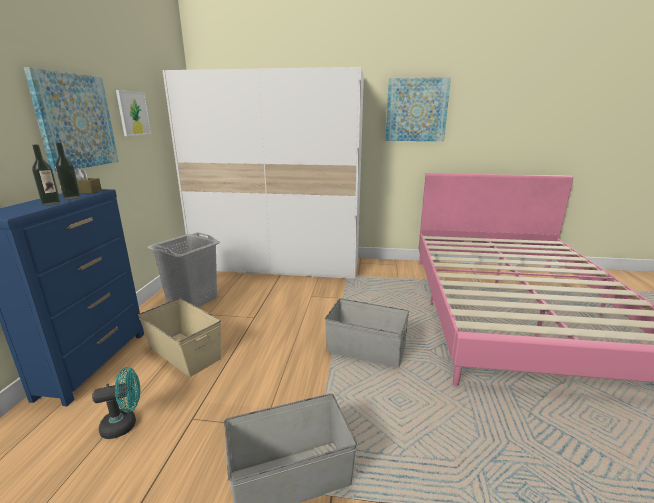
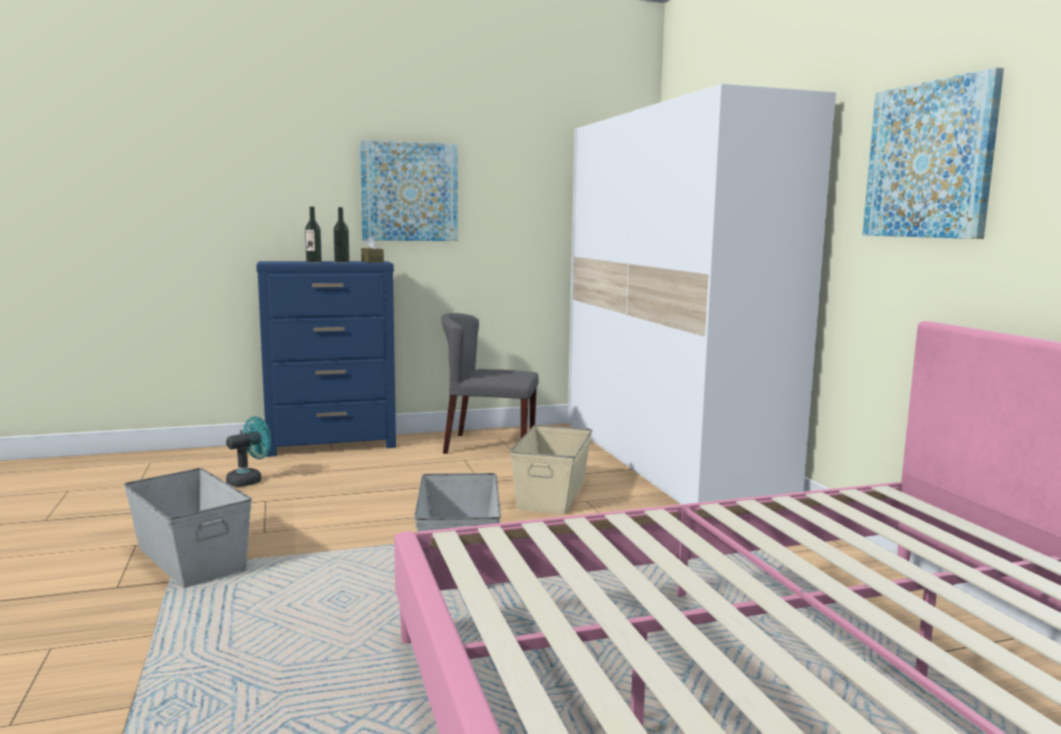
camera: 65 degrees right, 10 degrees down
(125, 424) = (249, 480): turquoise fan -> turquoise fan turned 90 degrees counterclockwise
(133, 113) = (509, 186): picture -> none
(185, 352) = (374, 471): beige storage box -> beige storage box (552, 494)
(192, 300) = (489, 446): grey laundry basket -> grey chair

